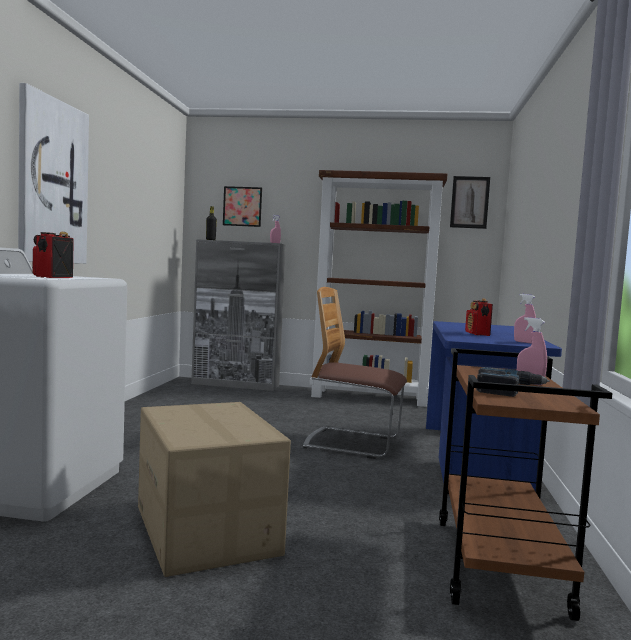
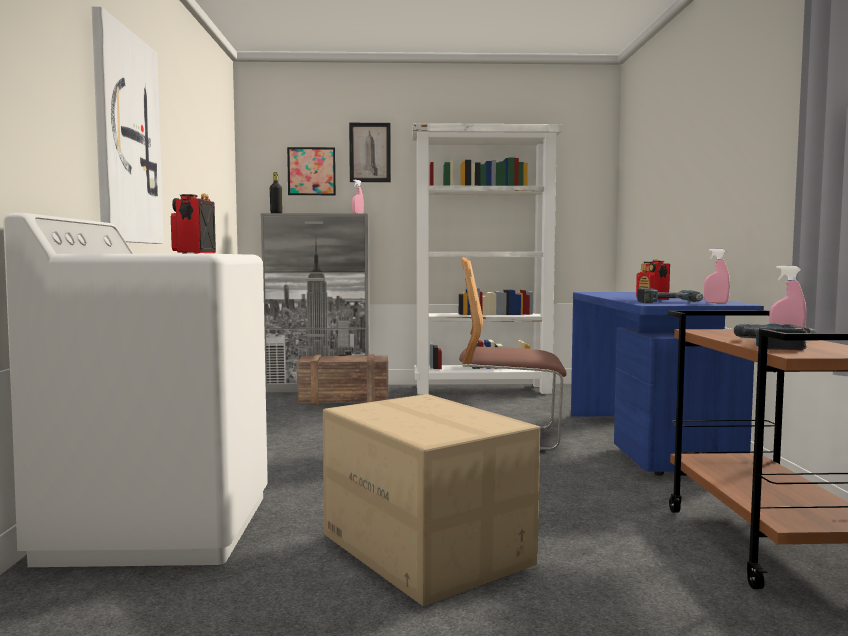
camera: 10 degrees left, 0 degrees up
(249, 395) = (345, 399): none -> crate
(370, 397) = (483, 389): brown bookcase -> white bookcase
(469, 202) = (579, 158): picture -> picture (370, 152)
(481, 339) = (669, 302): none -> power drill

